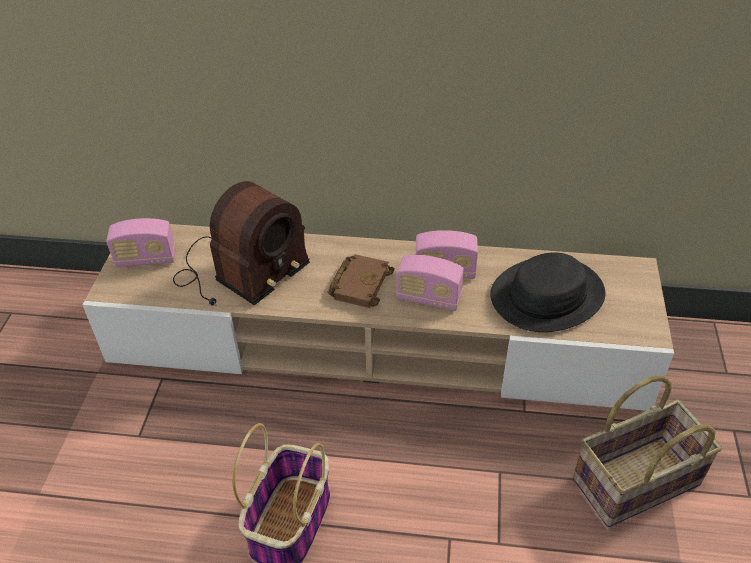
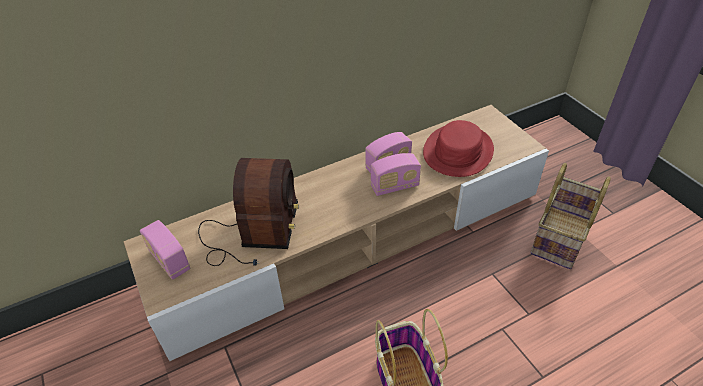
camera: 35 degrees left, 0 degrees up
(146, 259) = (169, 260): radio -> radio turned 90 degrees clockwise
(359, 283) = (343, 198): brown book -> none
(547, 296) = (458, 151): black hat -> red hat

